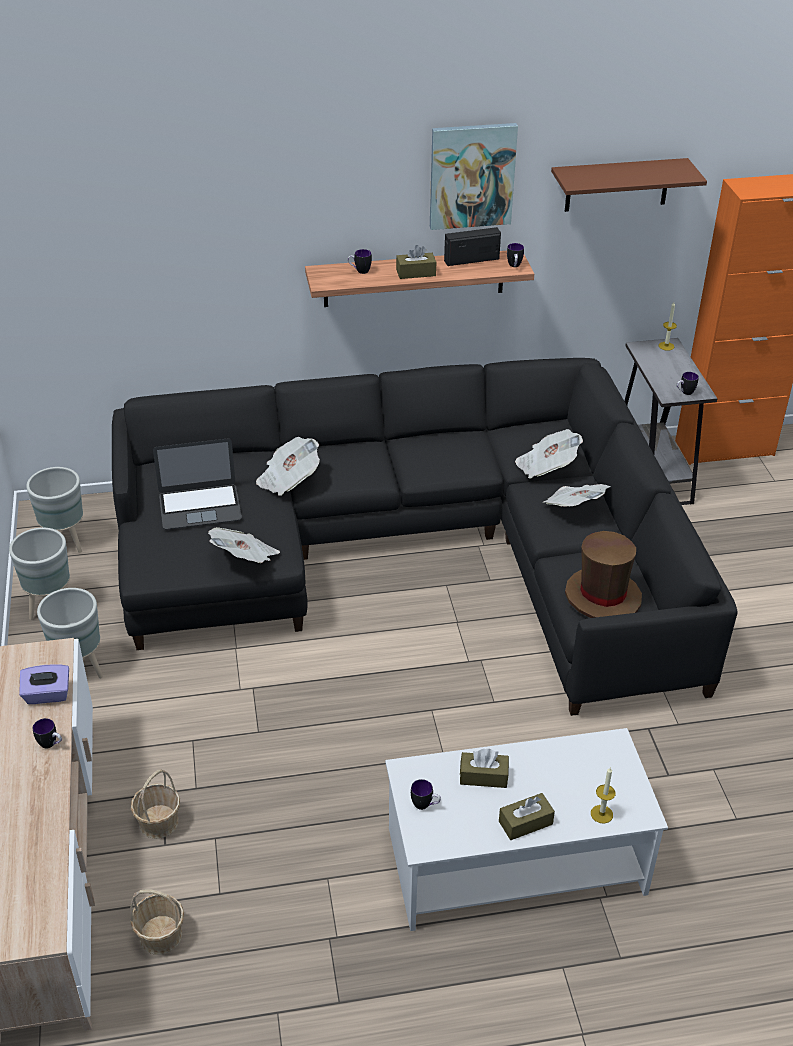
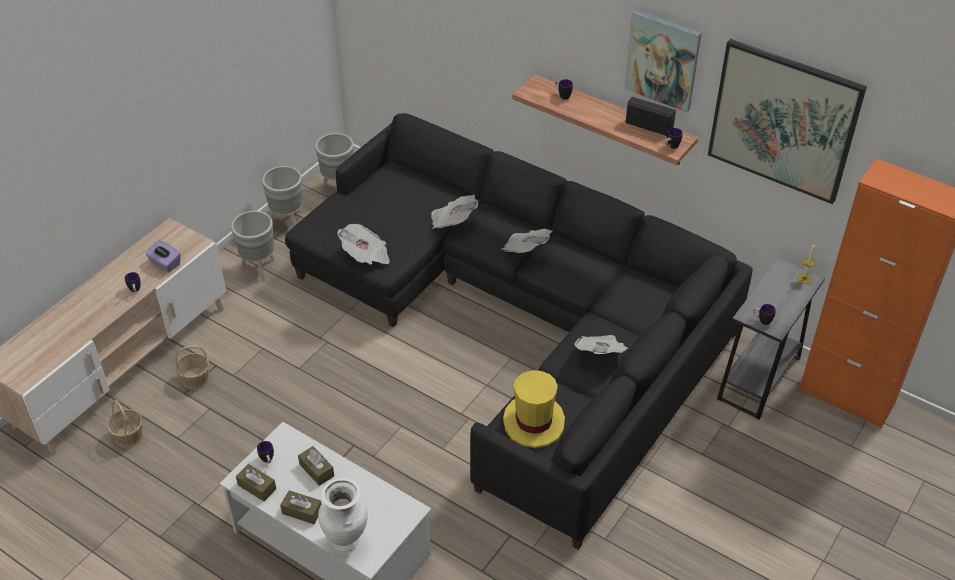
camera: 45 degrees right, 5 degrees up
(200, 506) = (382, 207): laptop -> none
(416, 273) = (596, 116): brown tissue box -> brown tissue box (257, 487)
(546, 467) = (624, 315): newspaper -> newspaper (526, 250)
(601, 814) = (346, 541): candle -> white vase
(602, 596) = (534, 422): brown hat -> yellow hat
(617, 185) = (783, 120): brown shelf -> picture

